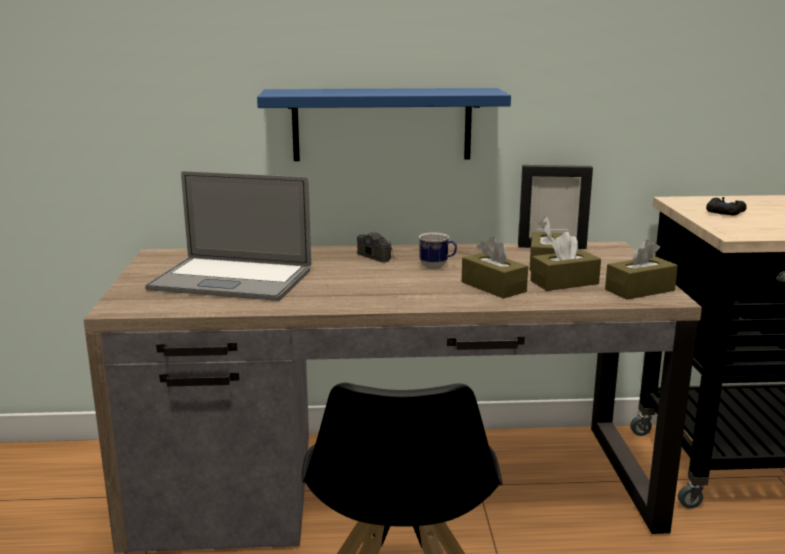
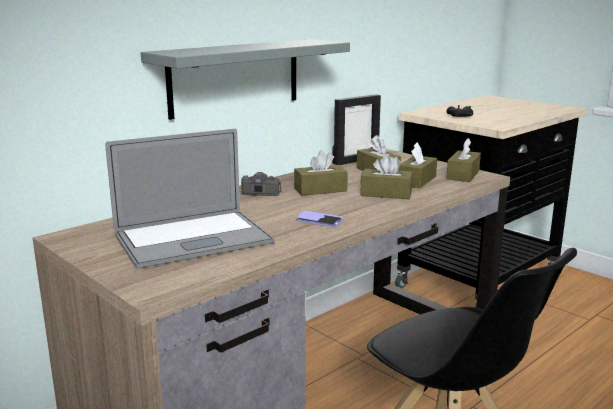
camera: 40 degrees left, 0 degrees up
(363, 294) = (319, 220): none -> phone
(382, 124) = (235, 77): blue shelf -> grey shelf
(437, 266) = (320, 190): mug -> brown tissue box

